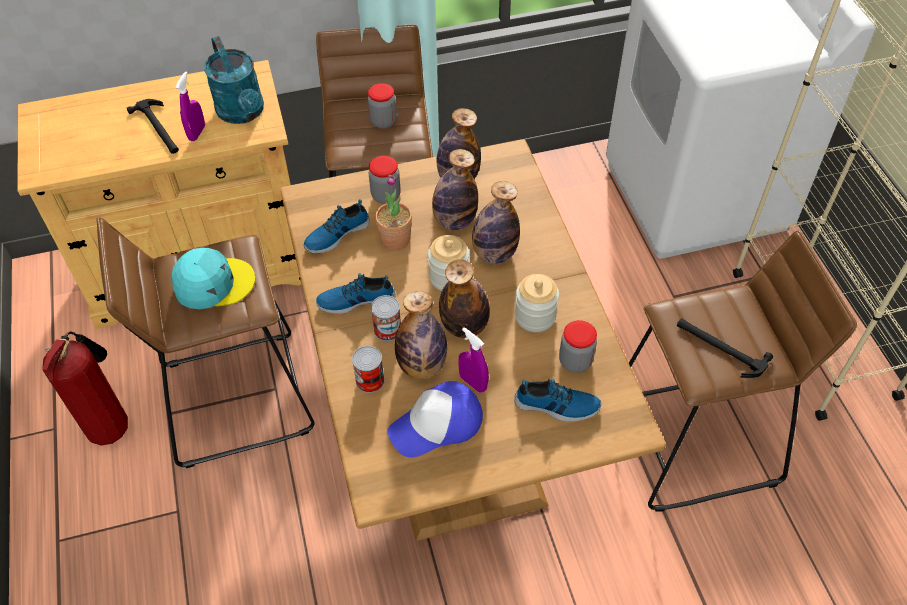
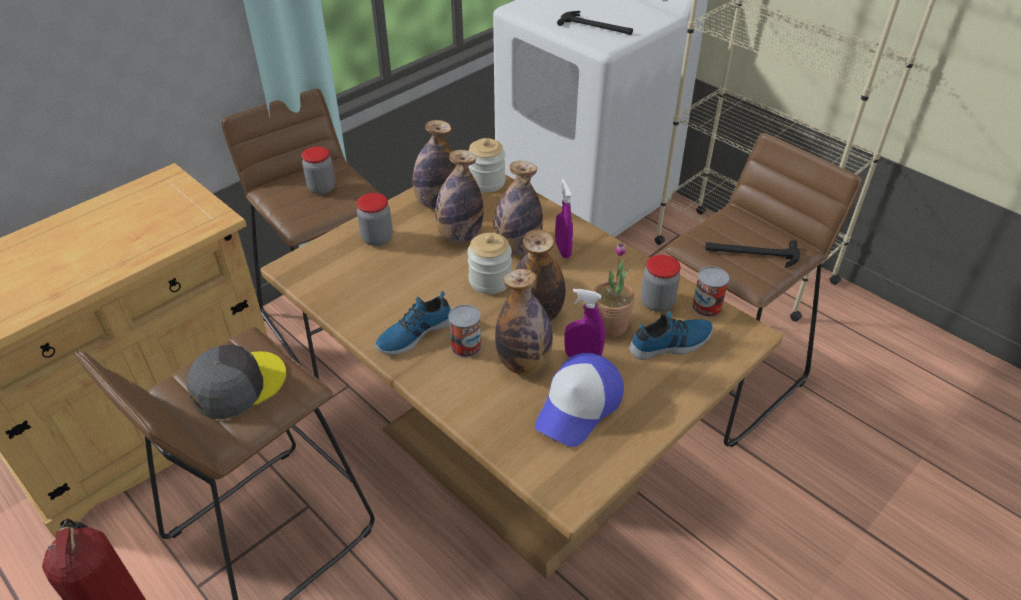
camera: 30 degrees left, 10 degrees down
(159, 128) = (87, 255): hammer -> hammer (596, 26)
(197, 133) = (137, 245): purple spray bottle -> purple spray bottle (563, 250)
(213, 283) = (237, 385): turquoise cap -> grey cap
(243, 113) = (179, 213): turquoise watering can -> none
(336, 234) = (351, 286): shoe -> none
(370, 380) = (482, 396): can -> can (706, 307)
(395, 239) = (414, 269): potted plant -> potted plant (610, 325)
(535, 316) = (593, 282): jar -> jar (486, 182)

